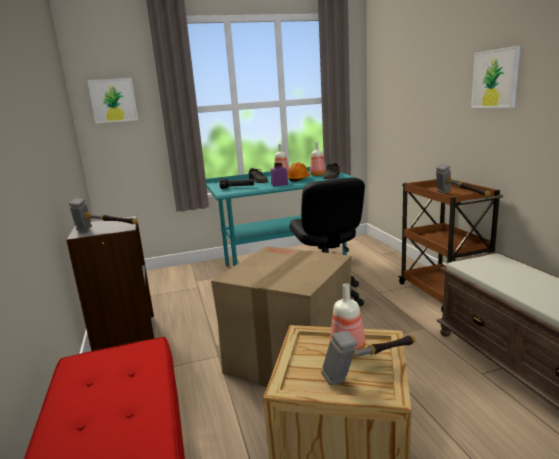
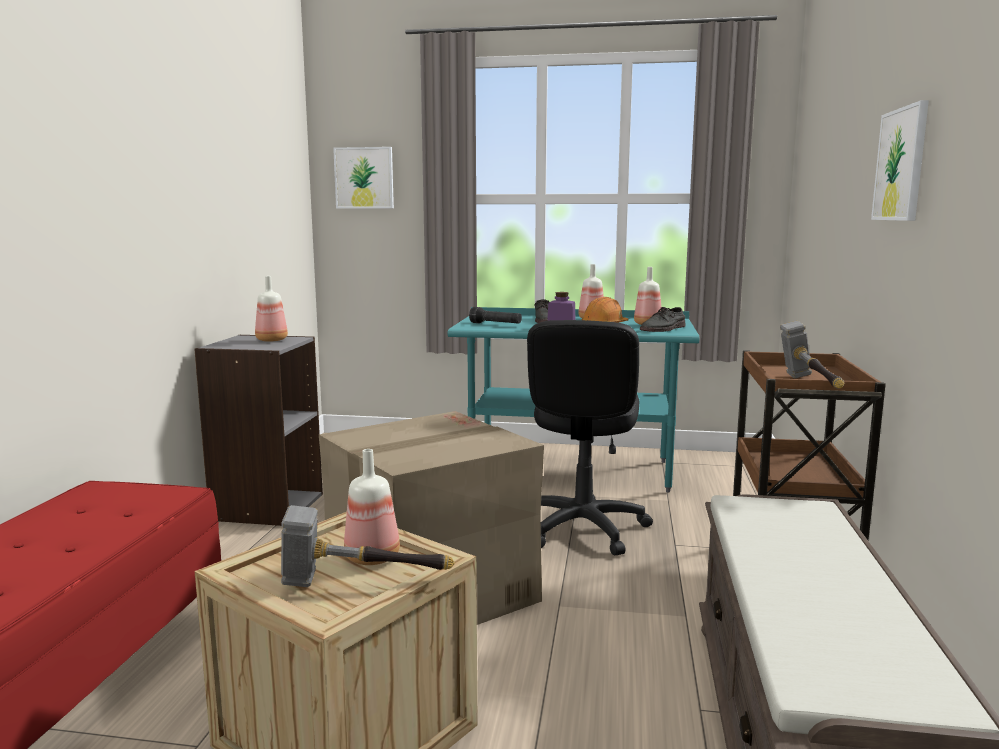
camera: 25 degrees right, 5 degrees down
(105, 230) = (247, 346): hammer -> none
(111, 223) = (270, 340): none -> bottle

